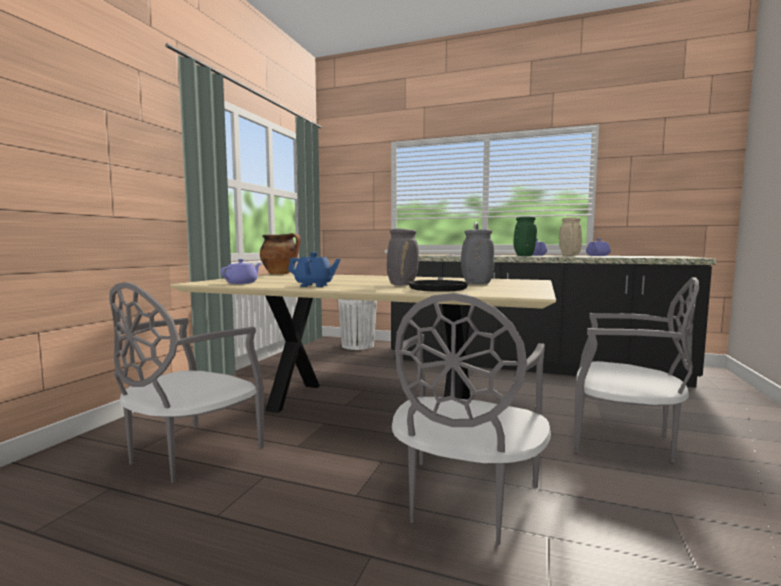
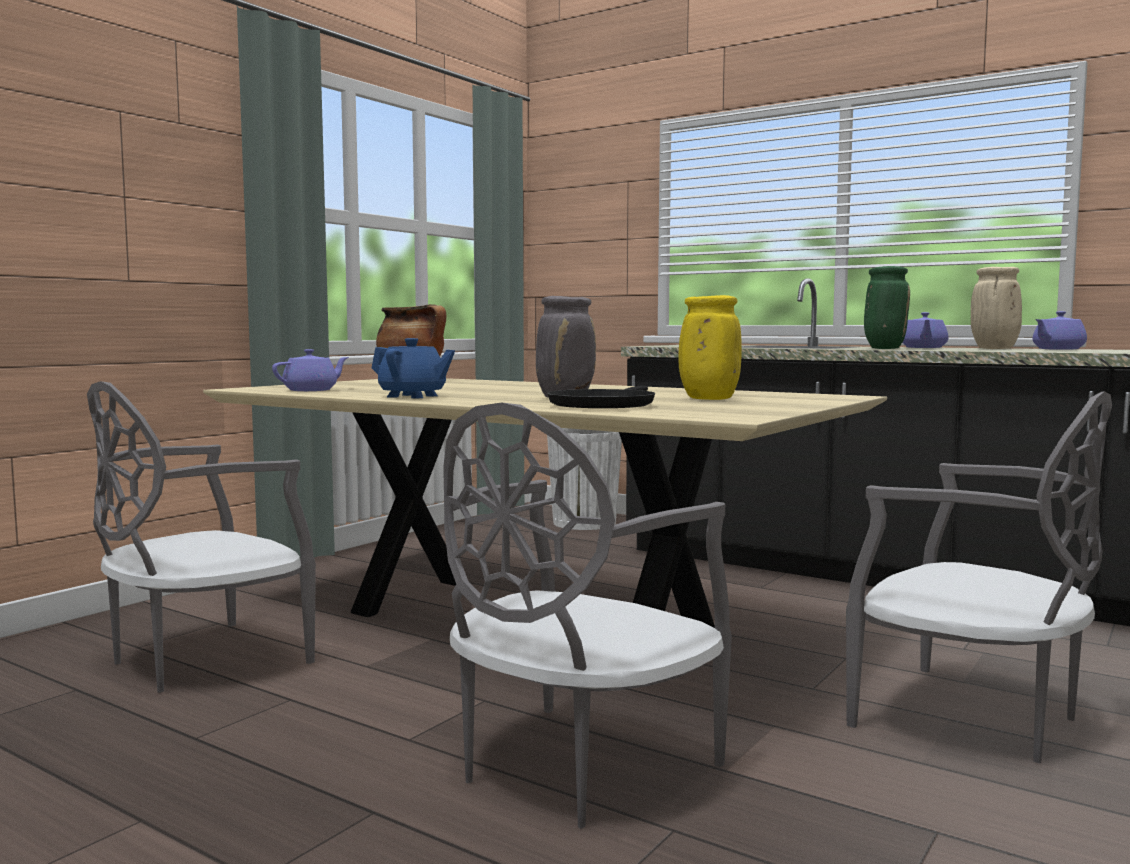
camera: 15 degrees right, 0 degrees up
(476, 283) = (707, 399): grey vase -> yellow vase

